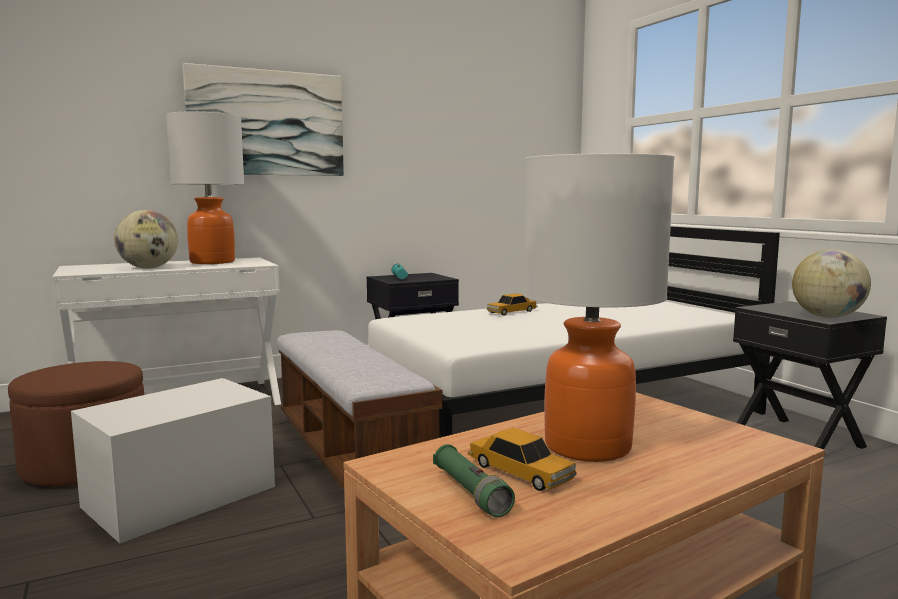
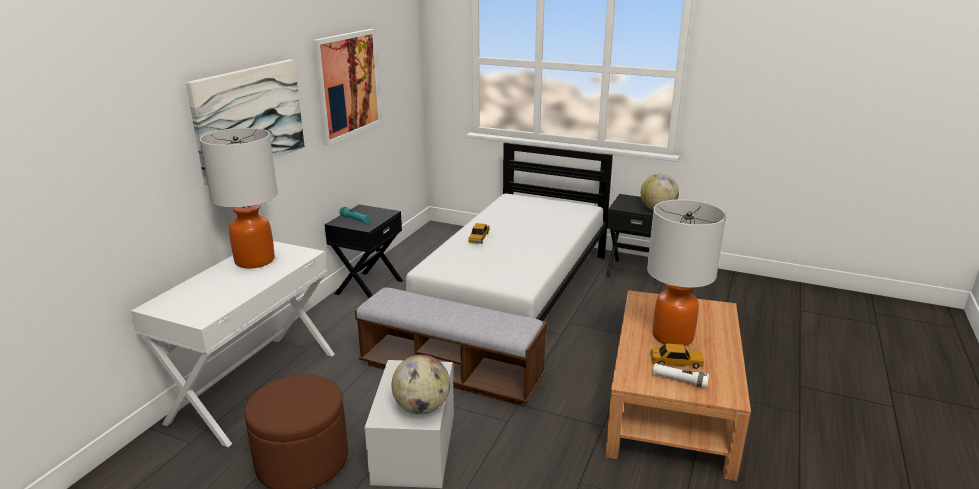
camera: 40 degrees left, 15 degrees up
(148, 268) = (237, 289): globe -> globe (422, 408)
(432, 128) = (347, 85): none -> picture
(470, 492) = (679, 381): green flashlight -> white flashlight

